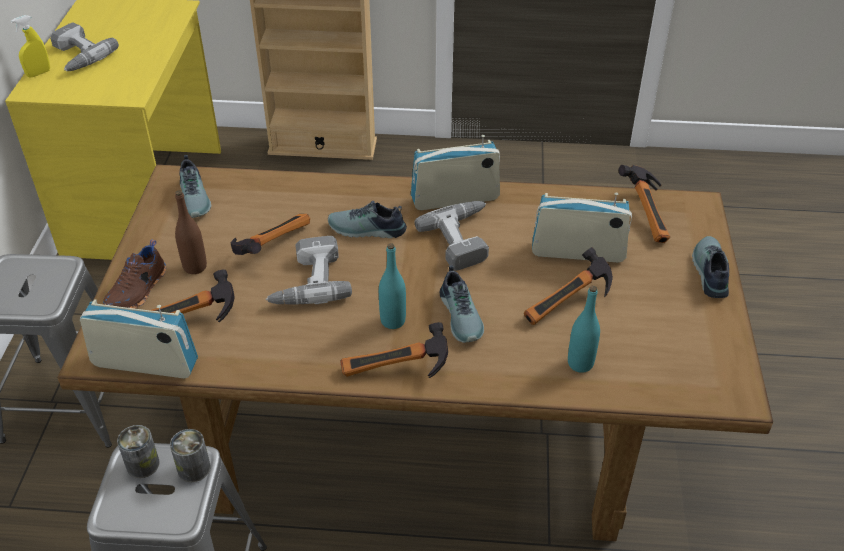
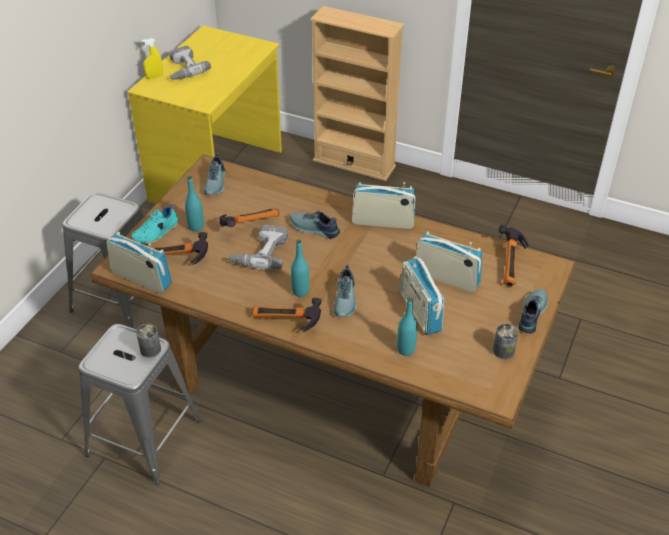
camera: 20 degrees right, 0 degrees up
(138, 291) = (156, 233): brown shoe -> turquoise shoe
(143, 464) = (123, 339): can -> can (503, 351)
(195, 267) = (196, 227): brown bottle -> turquoise bottle
(464, 239) = (374, 250): power drill -> none
(569, 306) = (420, 312): hammer -> radio

